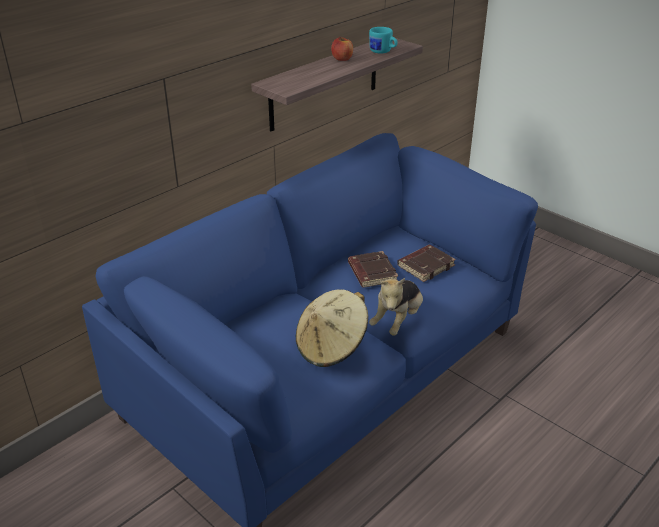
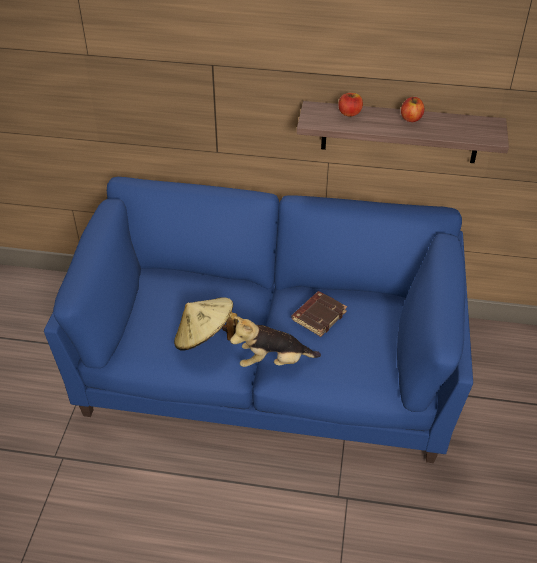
camera: 55 degrees right, 10 degrees up
(299, 74) = (349, 113): none -> apple
(383, 52) = (458, 132): turquoise mug -> none
(425, 266) = (362, 344): brown book -> none

